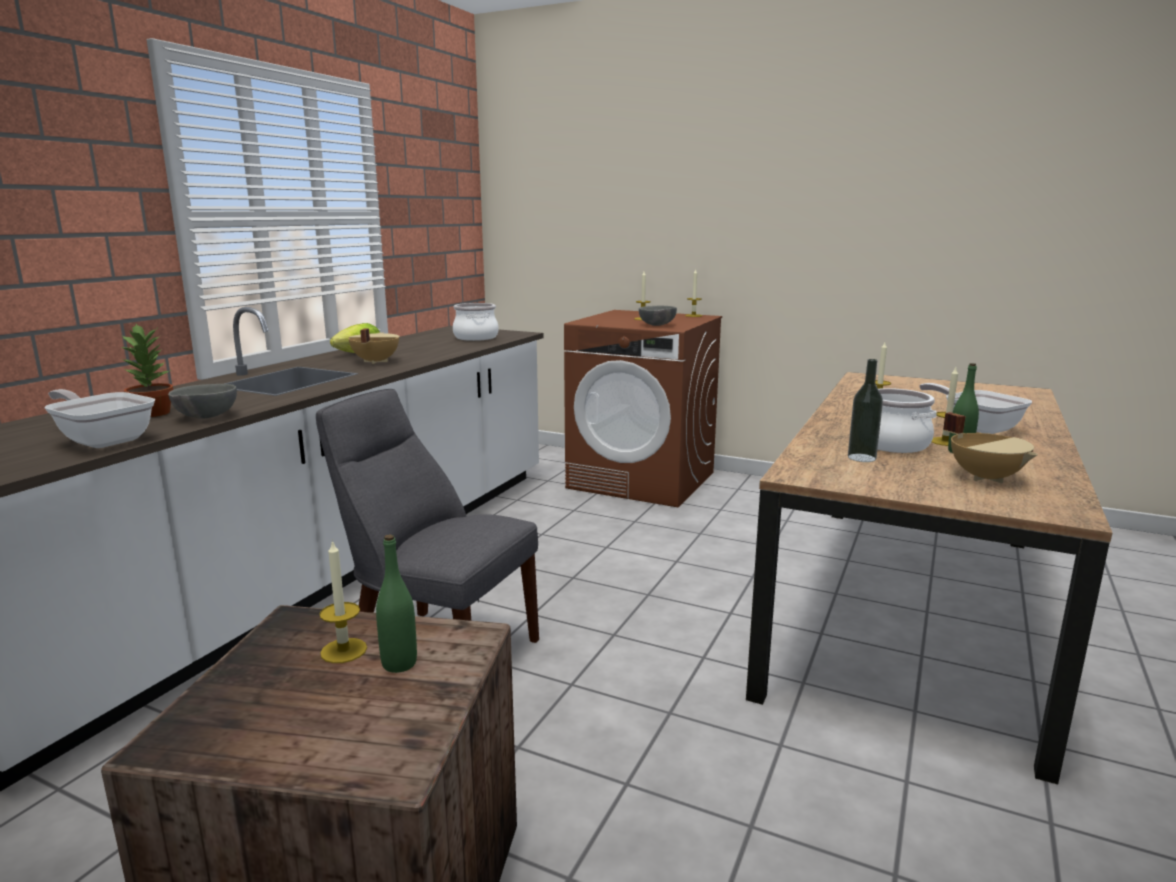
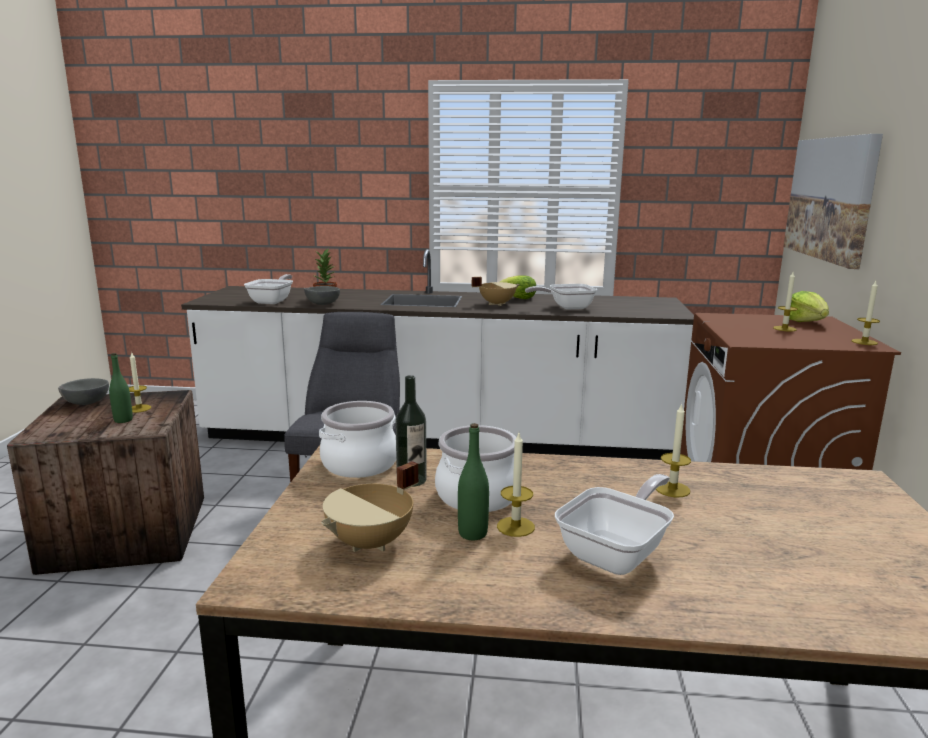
camera: 70 degrees right, 0 degrees up
(437, 348) = (566, 307): none -> frying pan
(475, 337) = (631, 308): cooking pot -> cooking pot (359, 464)
(567, 215) = (830, 198): none -> picture
(626, 314) = (806, 322): none -> lettuce
(657, 325) = (749, 336): grey bowl -> grey bowl (85, 403)

